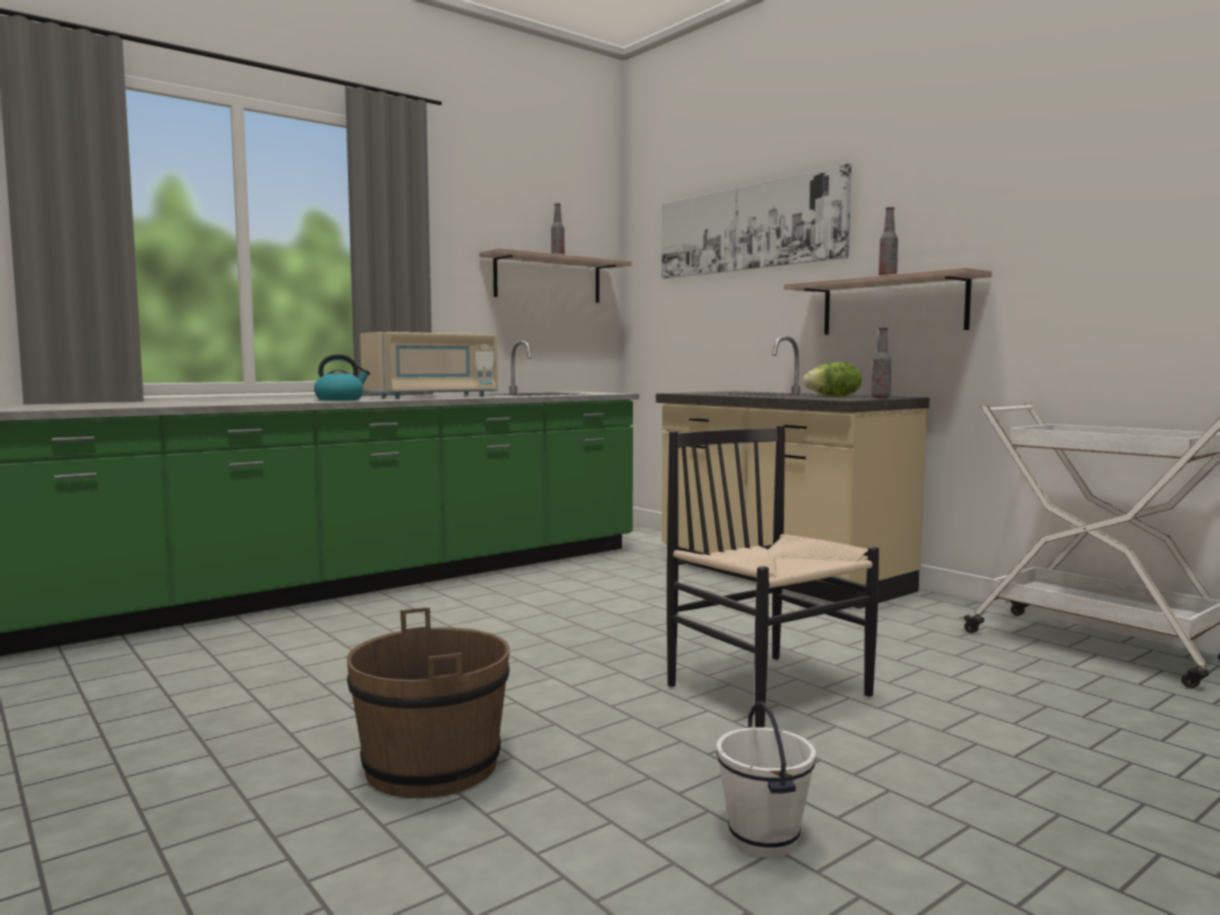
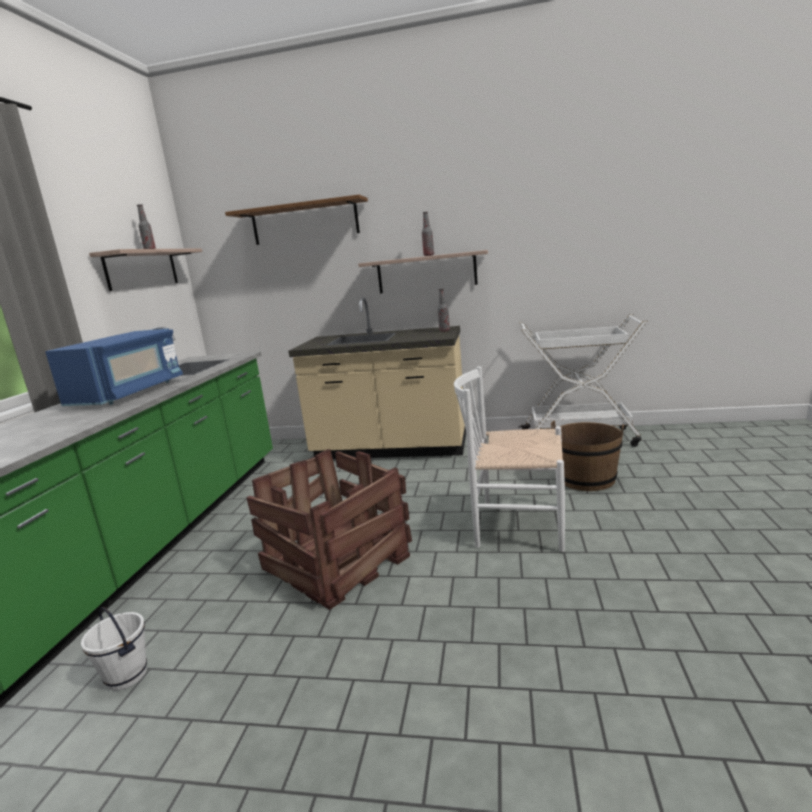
camera: 40 degrees left, 10 degrees up
(340, 399) = (69, 421): kettle -> none
(432, 396) = (130, 393): beige microwave -> blue microwave
(432, 767) = (476, 683): brown bucket -> brown bucket (586, 479)
(519, 641) = (339, 561): none -> crate
(747, 228) = (304, 222): picture -> brown shelf
(762, 688) = (515, 525): black chair -> white chair
(765, 840) = (675, 610): white bucket -> white bucket (128, 675)
(833, 396) = (414, 334): lettuce -> none

